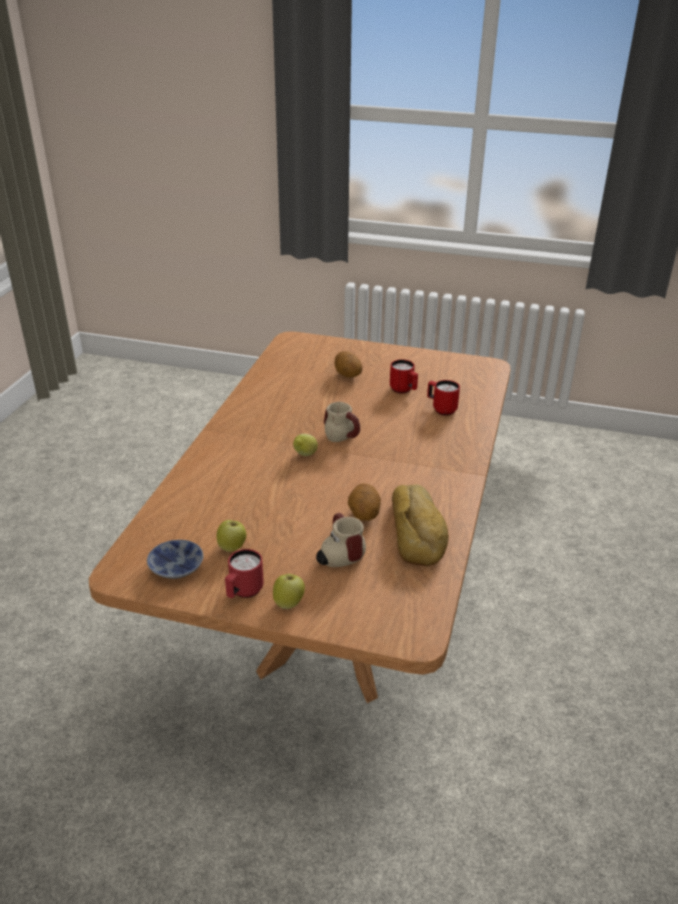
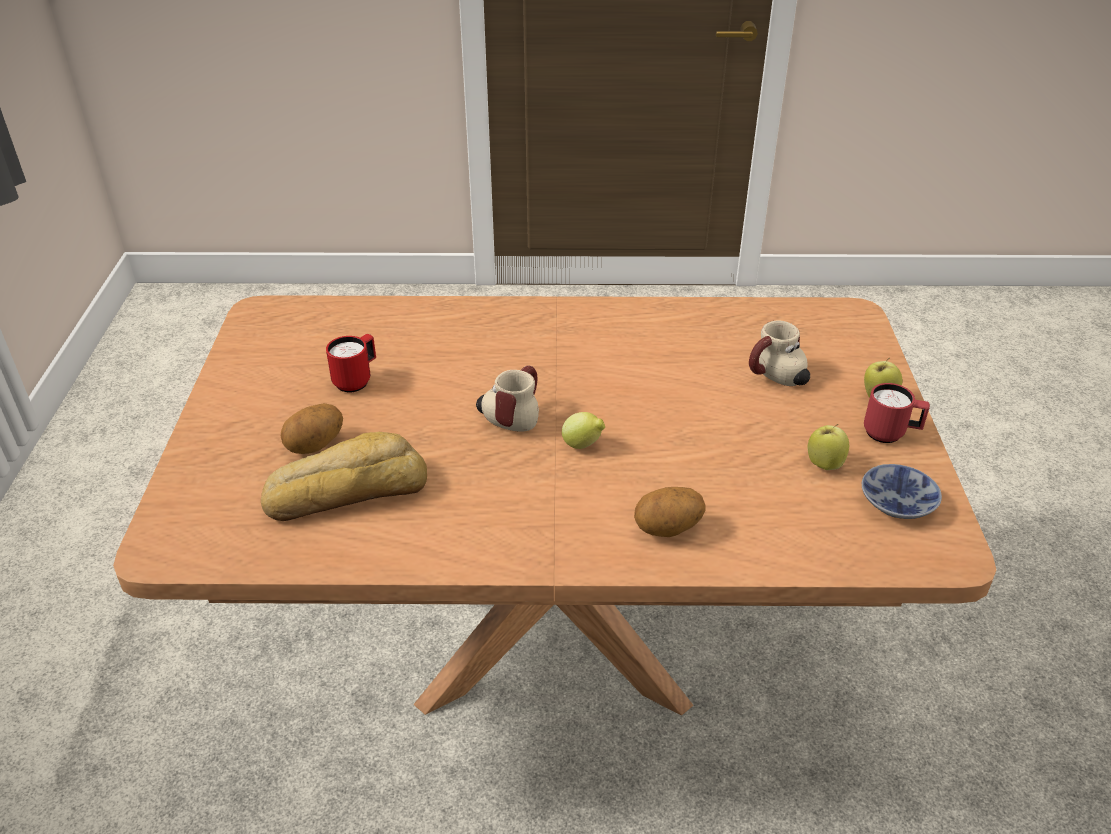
camera: 105 degrees left, 5 degrees up
(363, 515) = (690, 371): potato -> potato (668, 529)
(417, 530) = (694, 330): bread -> bread (346, 490)
(441, 409) = (405, 341): red mug -> none

